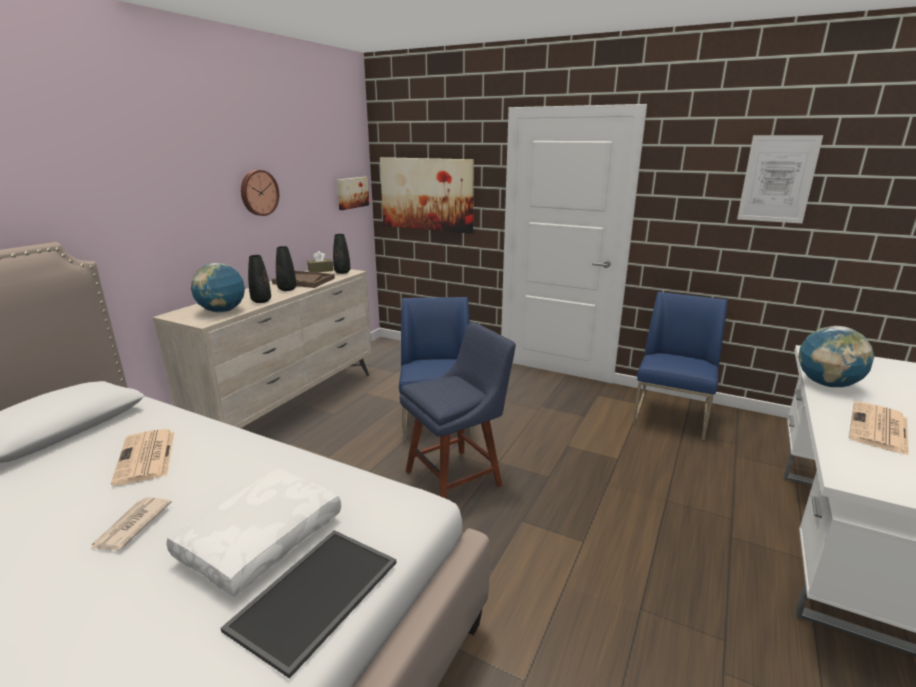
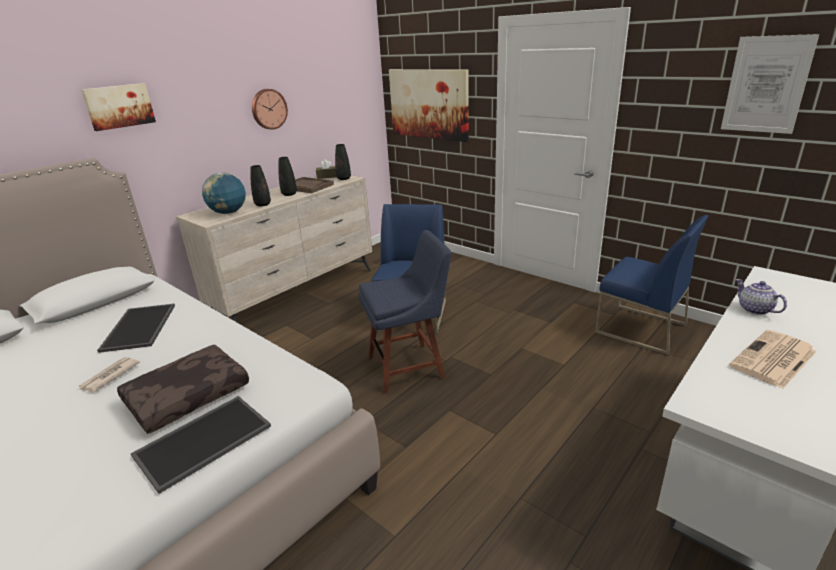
camera: 15 degrees right, 5 degrees up
(146, 457) = (140, 327): newspaper -> tray
(261, 538) = (188, 395): white pillow -> brown pillow
(352, 192) = (362, 104): picture -> picture (119, 106)
(671, 416) = (640, 329): blue chair -> blue chair turned 90 degrees clockwise
(827, 384) = (754, 309): globe -> teapot

